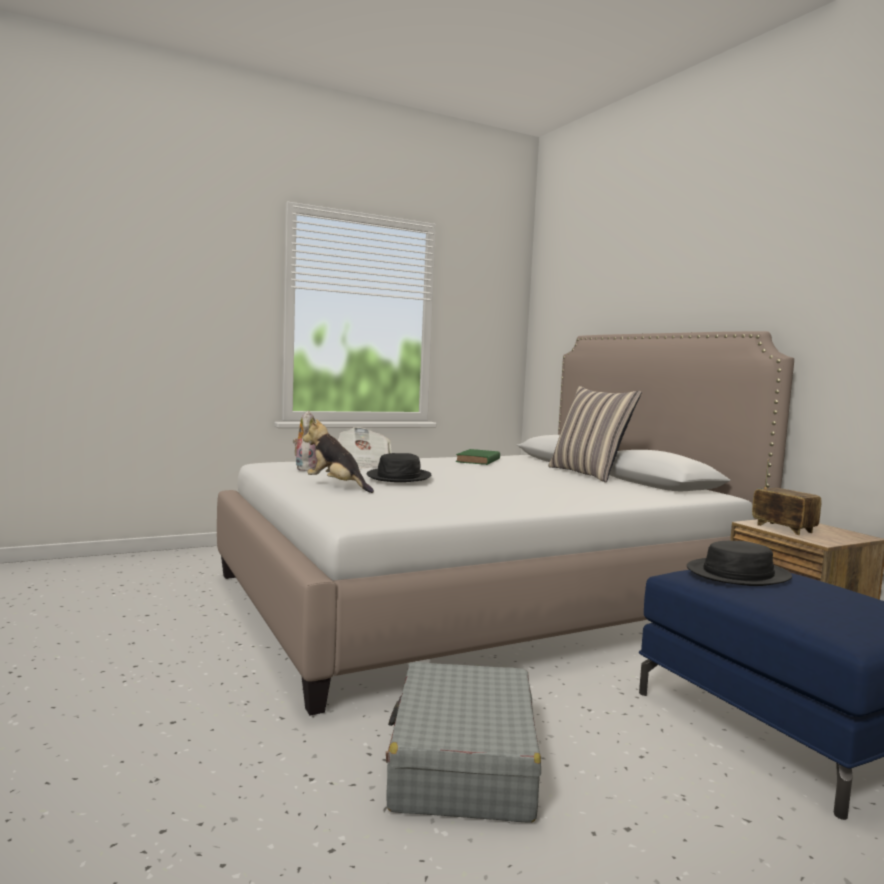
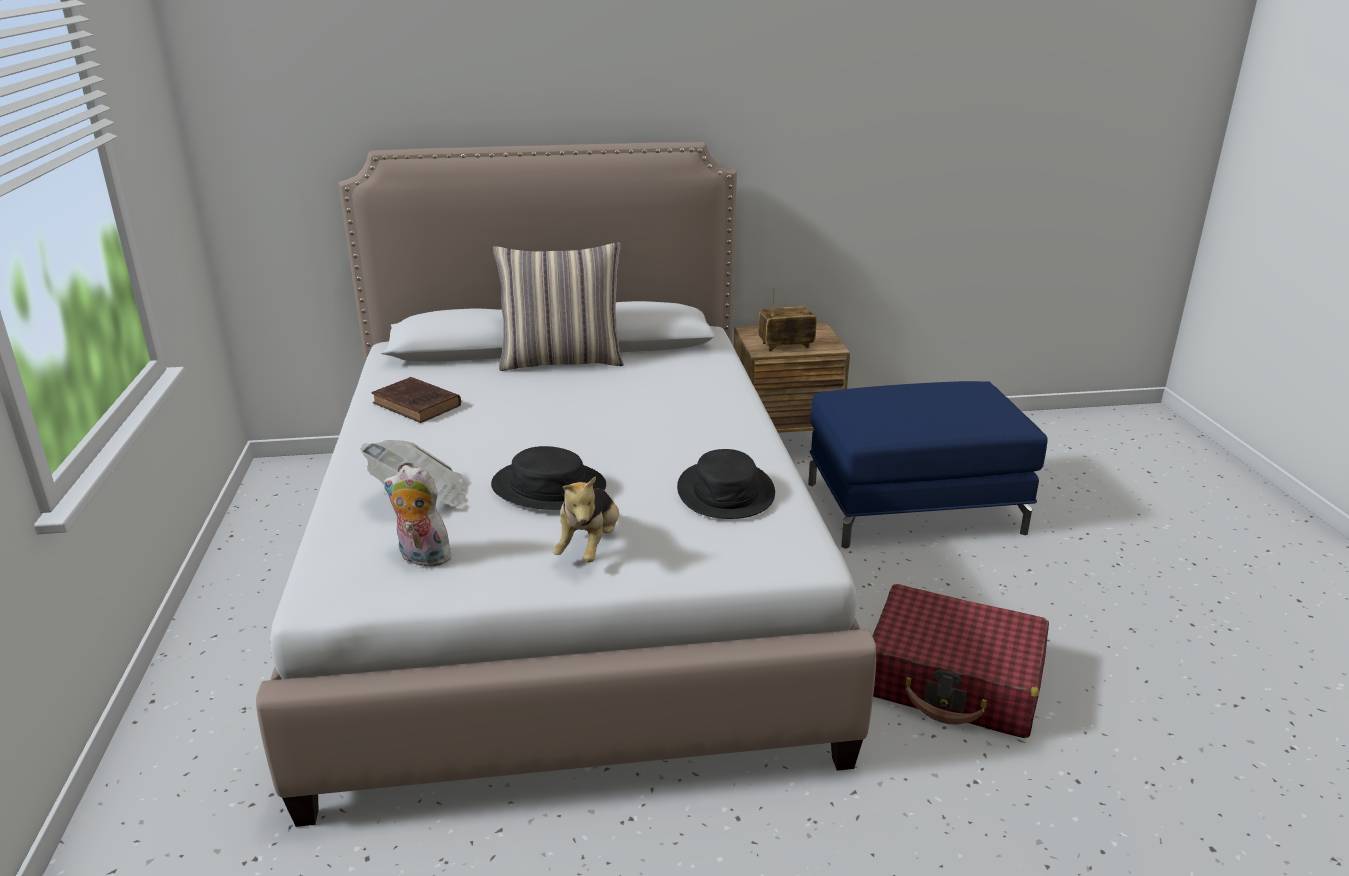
camera: 70 degrees left, 20 degrees up
(337, 486) = (589, 546): plush toy -> plush toy turned 45 degrees counterclockwise
(462, 763) = (953, 680): grey suitcase -> red suitcase
(477, 461) = (418, 405): green book -> brown book
(738, 574) = (881, 410): black hat -> black hat (726, 492)

